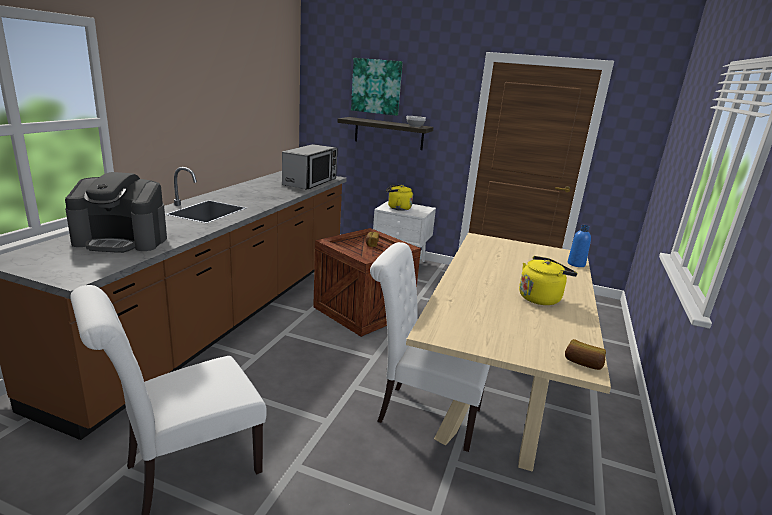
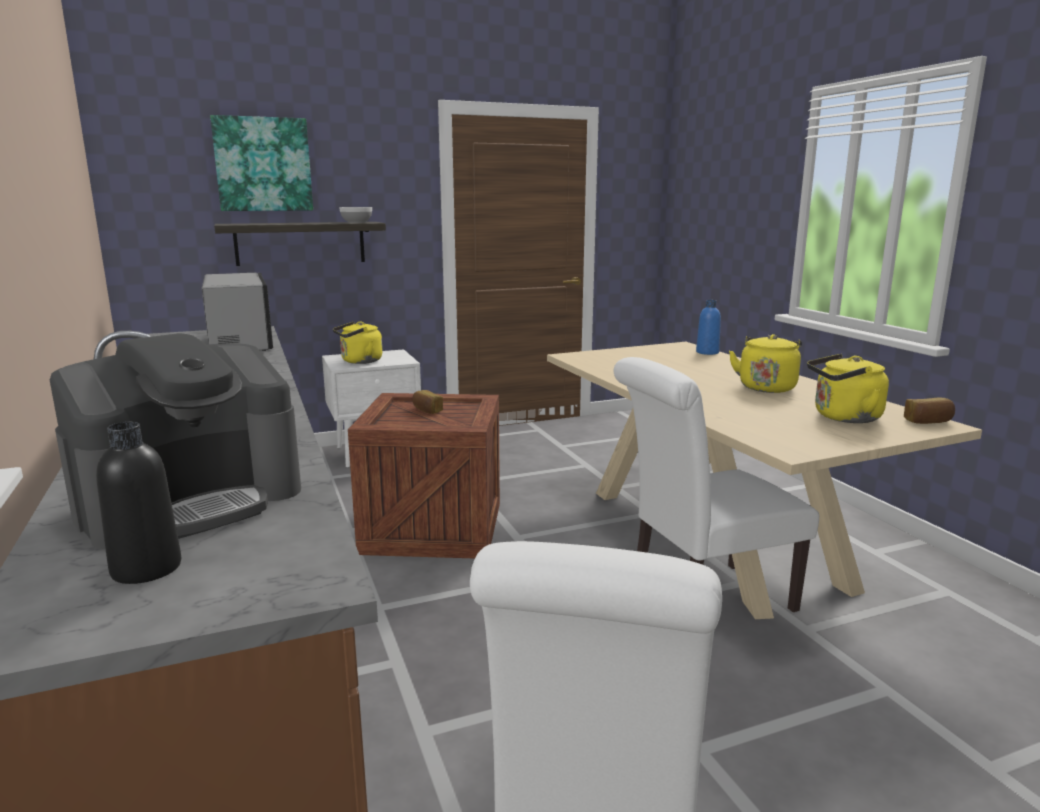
camera: 40 degrees left, 5 degrees down
(62, 255) = (146, 568): none -> black bottle
(528, 334) = (843, 417): none -> yellow kettle

